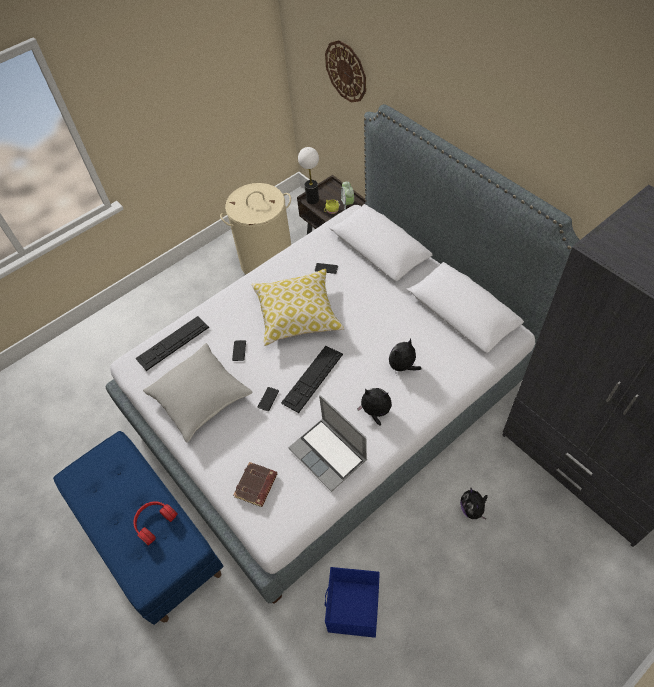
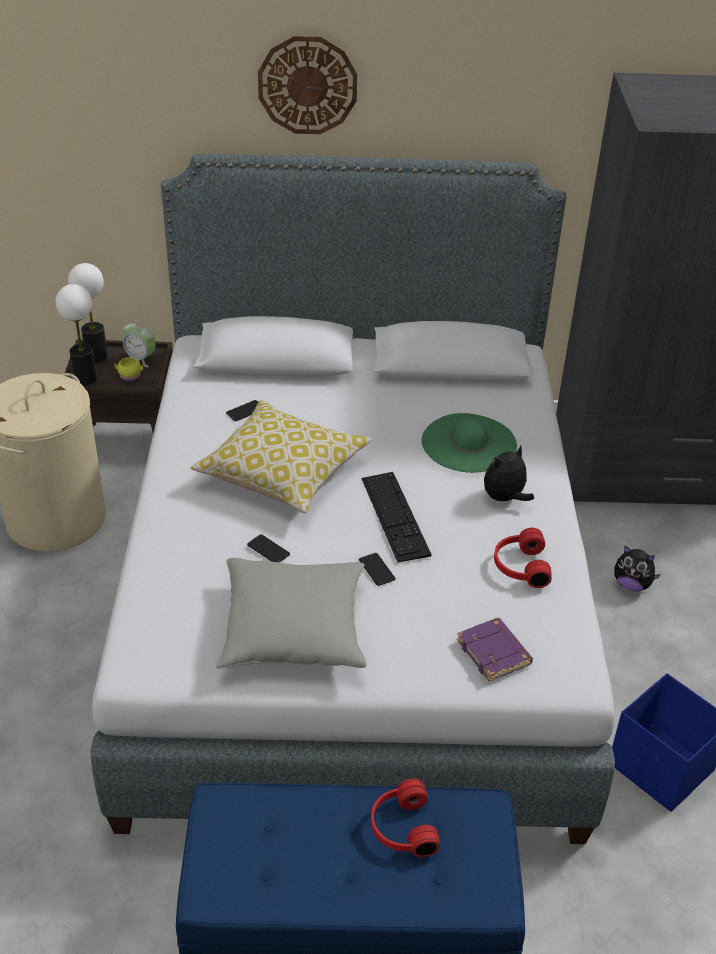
camera: 55 degrees left, 15 degrees down
(172, 342) = (162, 604): keyboard -> none
(256, 486) = (495, 653): brown book -> purple book
(329, 454) = (519, 566): laptop -> red headphones
(331, 189) = (96, 356): none -> table lamp
(346, 71) = (91, 144): wall clock -> wall clock (307, 85)
(403, 367) = (469, 443): plush toy -> green hat

